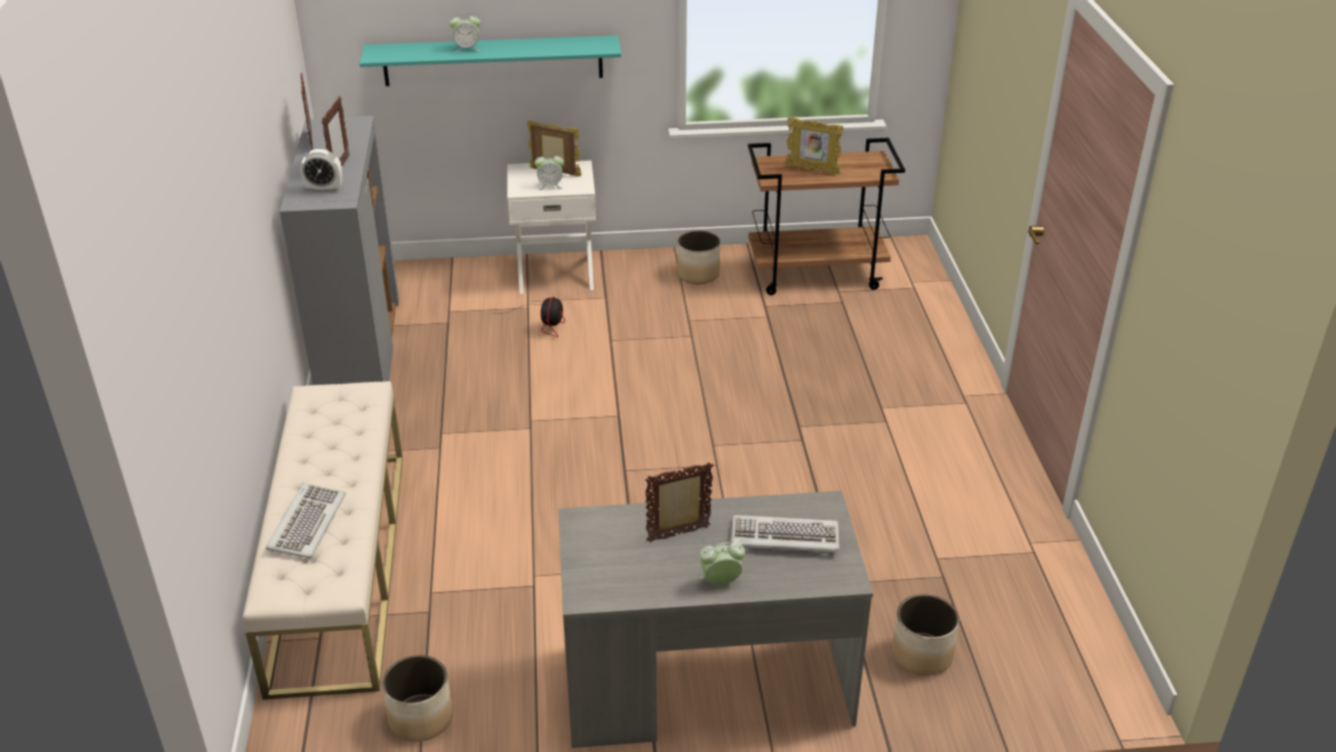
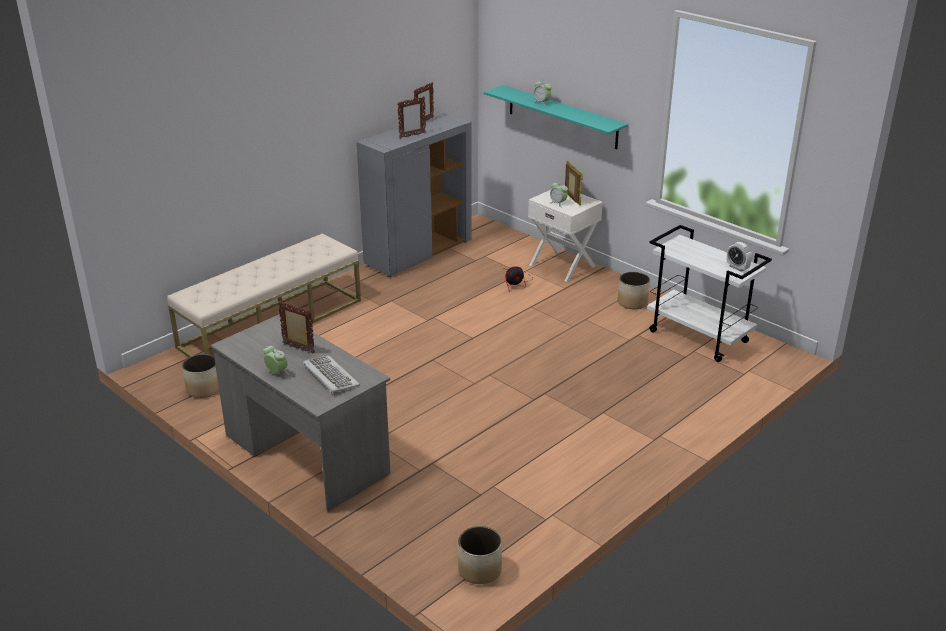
camera: 50 degrees right, 5 degrees down
(306, 523) = (234, 279): keyboard -> none
(324, 189) = (388, 141): alarm clock -> alarm clock (737, 267)
(812, 170) = (698, 255): picture frame -> none
(817, 274) = (699, 337): brown cart -> white cart
(922, 655) = (407, 512): planter -> planter (479, 570)

